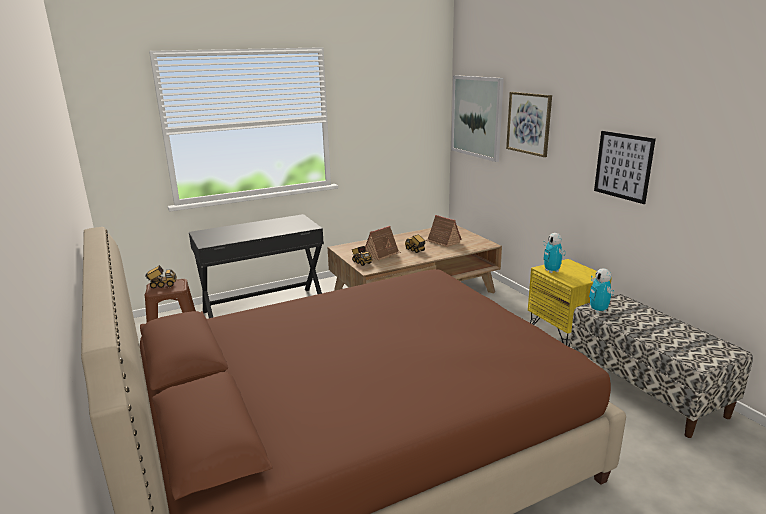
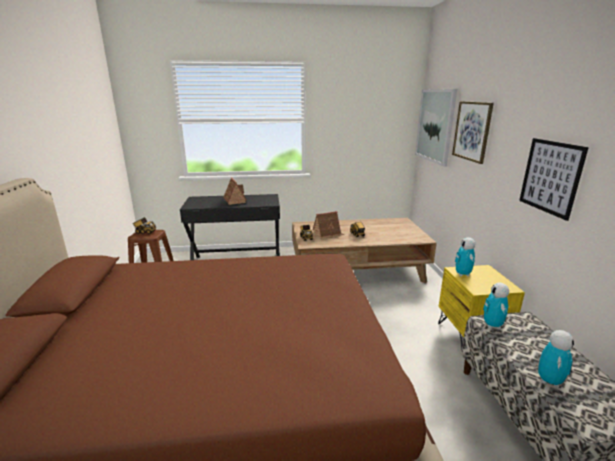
camera: 20 degrees right, 0 degrees up
(443, 241) = (386, 231): toy house -> toy house (234, 200)
(662, 341) = (549, 381): none -> toy robot

